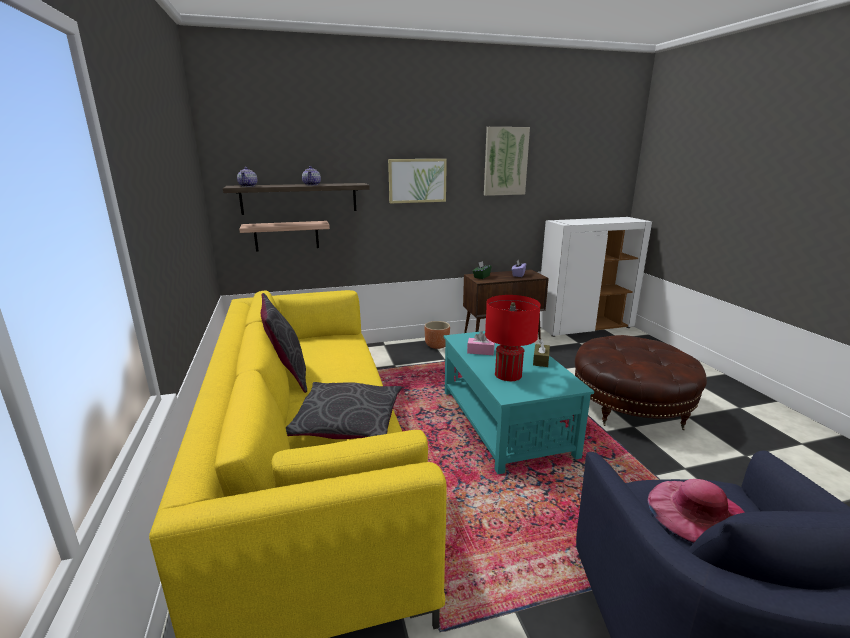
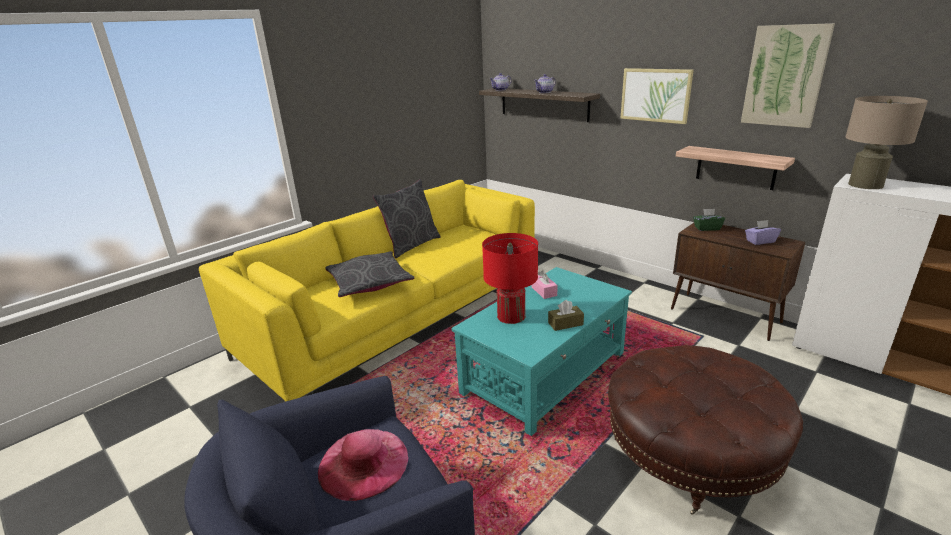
camera: 60 degrees right, 5 degrees up
(286, 236) = (531, 137): shelf -> shelf (735, 167)
(437, 345) = (638, 290): brown planter -> none
(570, 223) = (865, 185): none -> beige table lamp

